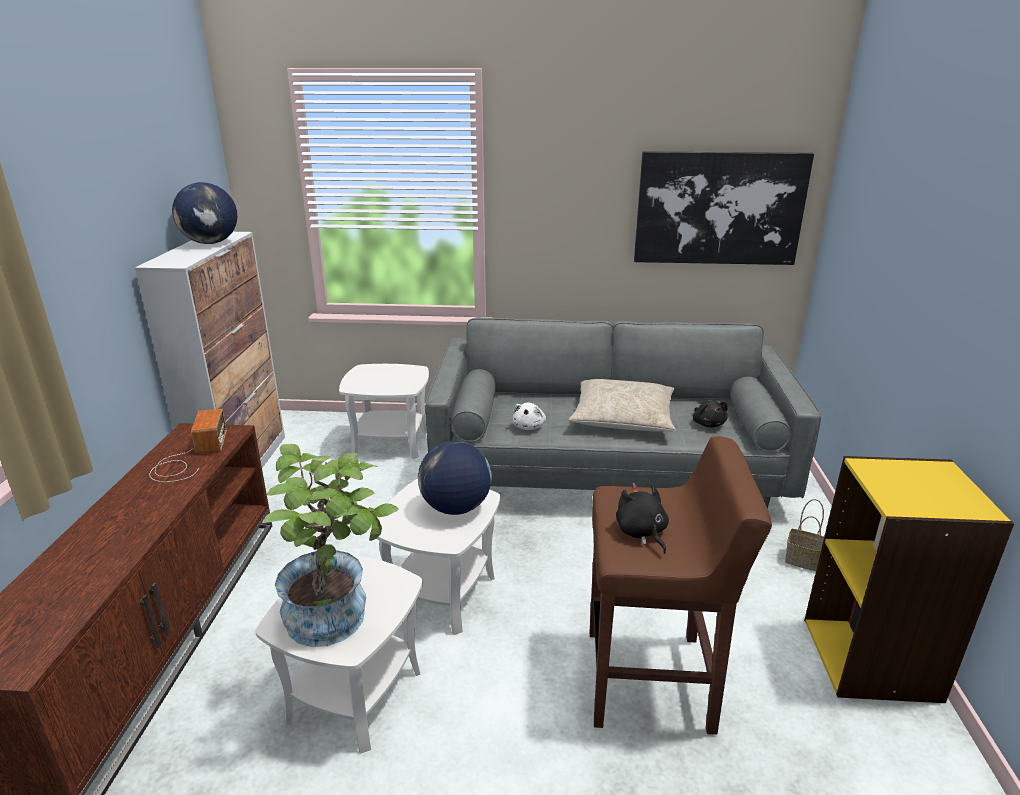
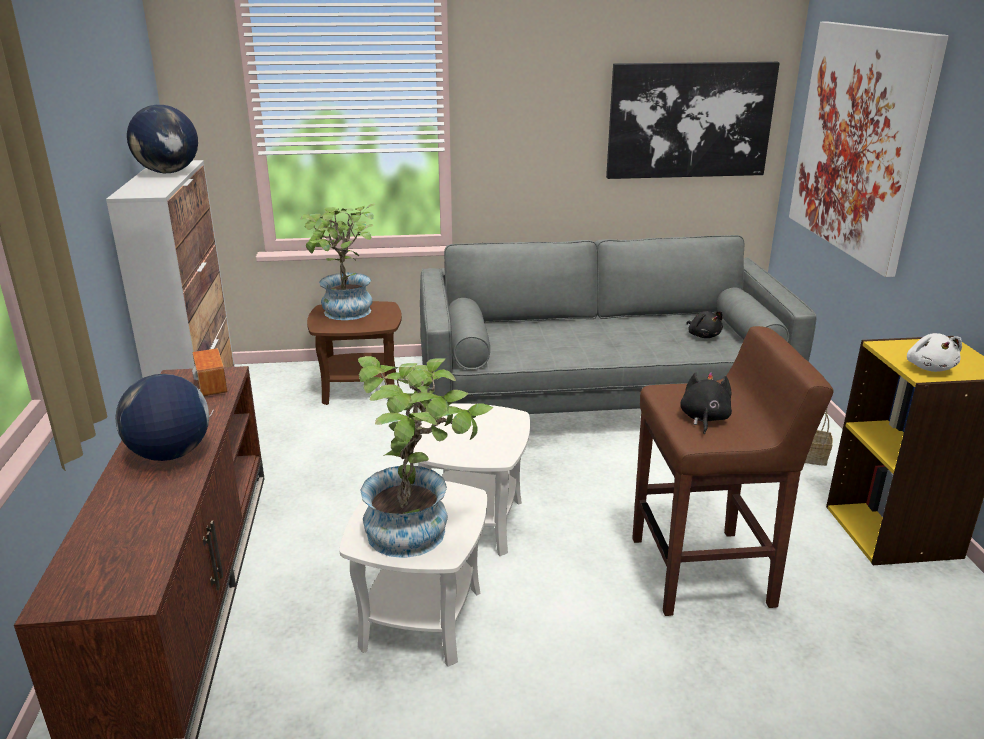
camera: 10 degrees left, 0 degrees up
(377, 375) = (345, 314): none -> potted plant
(390, 443) = (360, 388): white side table -> brown side table
(455, 508) = (489, 428): globe -> globe (170, 454)
(529, 426) = (528, 351): white plush toy -> white plush toy (929, 367)
(622, 417) = (618, 336): beige pillow -> none
(641, 533) = (704, 418): black plush toy -> black plush toy turned 45 degrees clockwise
(882, 239) = (860, 141): none -> picture

